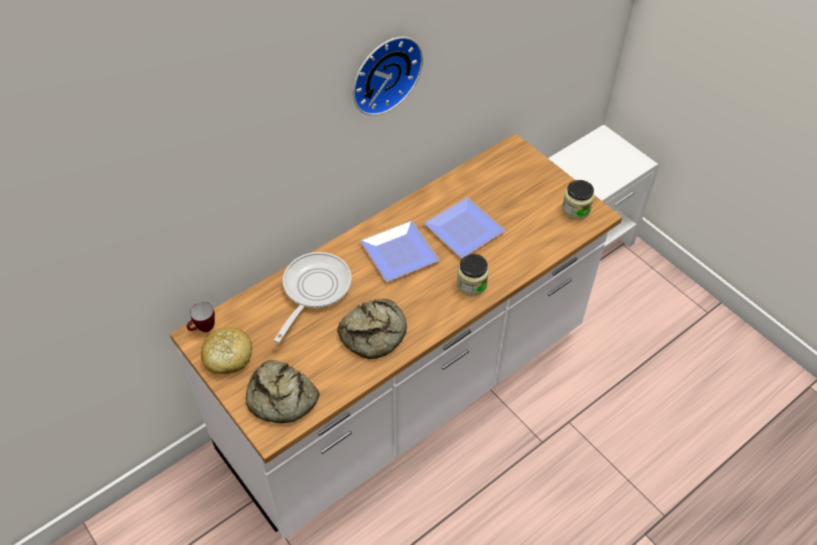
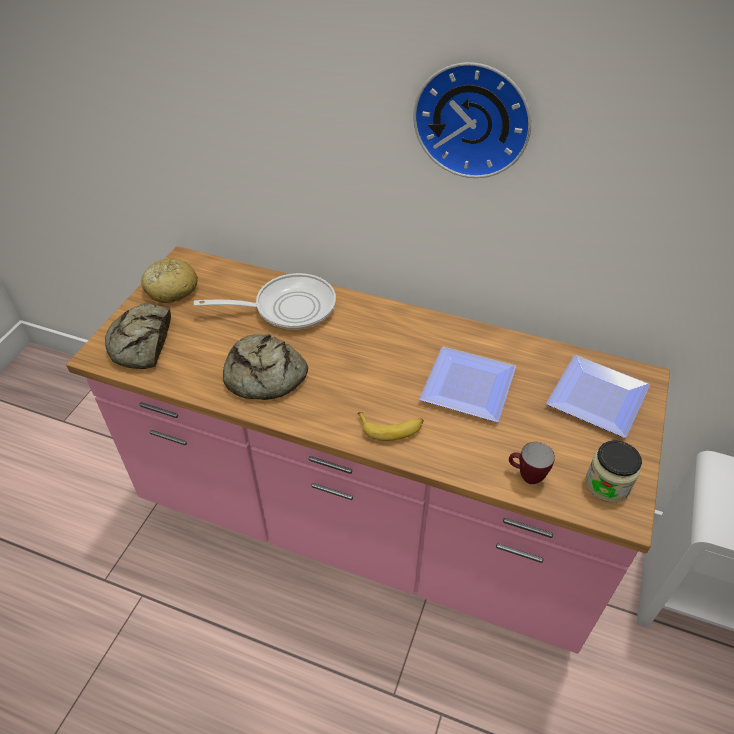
camera: 60 degrees right, 5 degrees down
(203, 329) = (192, 261): mug -> mug (526, 476)
(396, 252) = (385, 345): plate -> plate (595, 395)
(407, 392) = (367, 522): white counter -> pink counter
(471, 284) = (391, 428): jar -> banana

